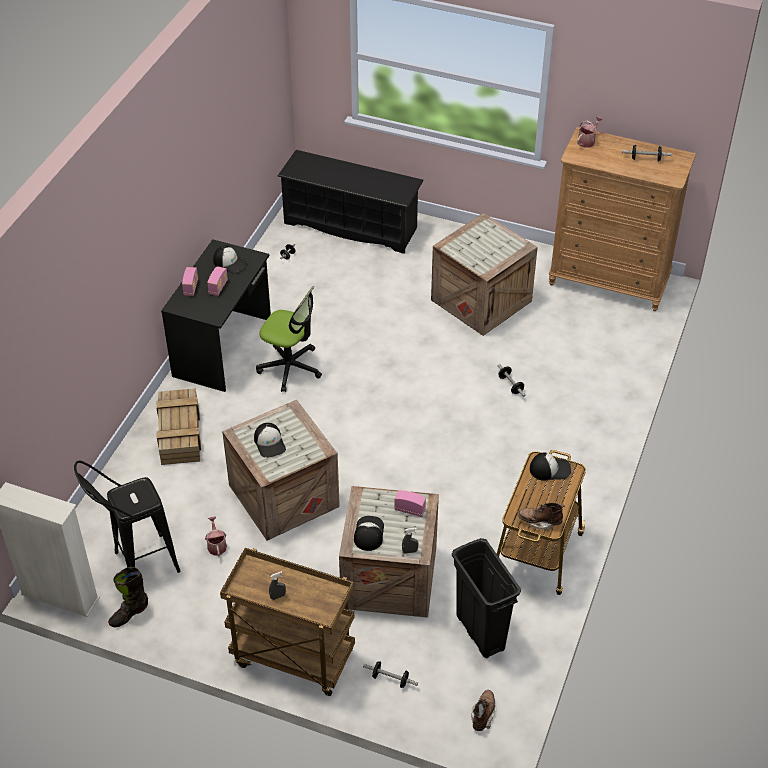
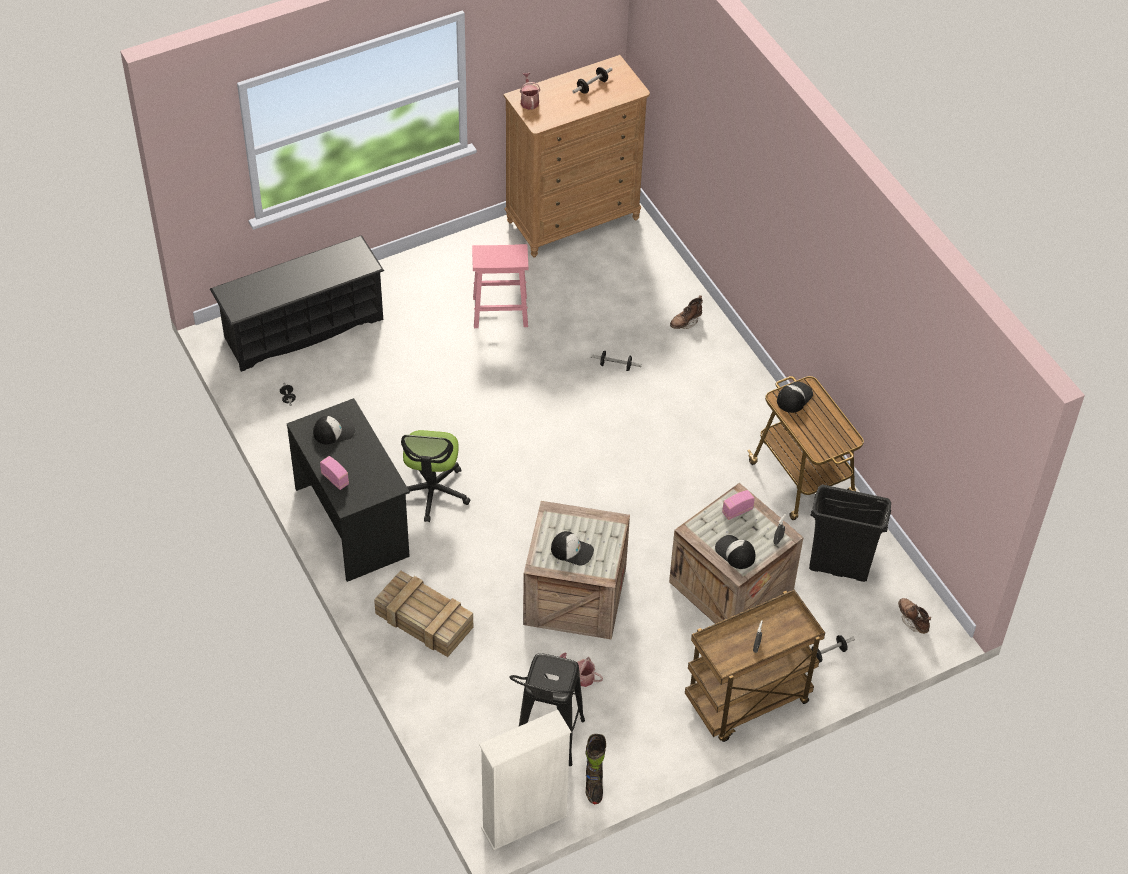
camera: 50 degrees left, 5 degrees up
(218, 287) = (357, 460): radio -> none
(290, 367) = (432, 492): office chair -> office chair turned 120 degrees clockwise
(483, 300) = (501, 311): crate -> pink stool
(539, 521) = (837, 441): brown boot -> brown boot (685, 322)

